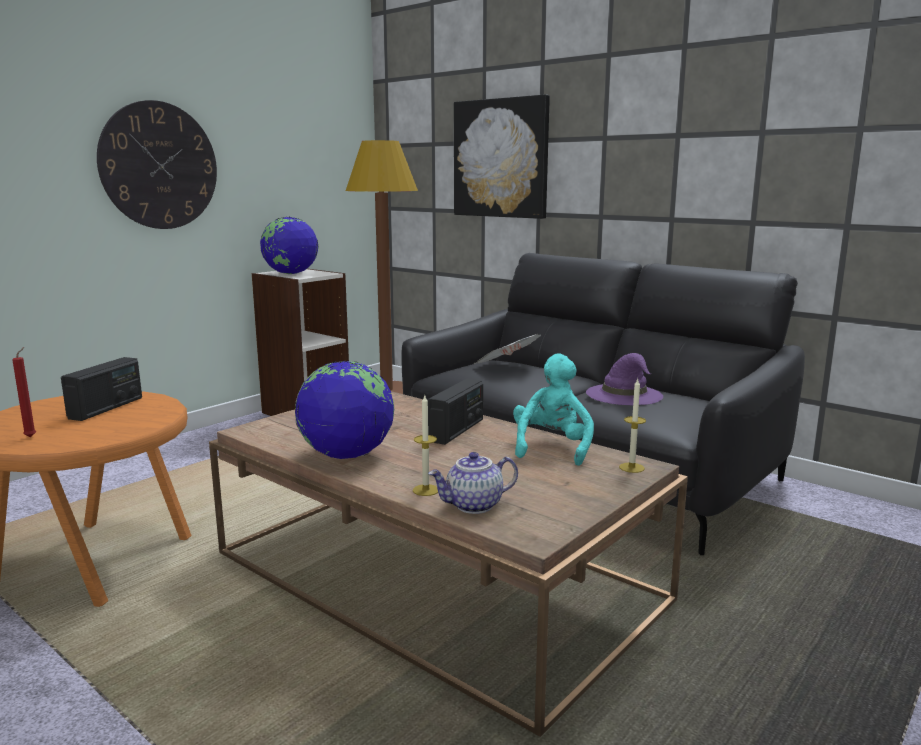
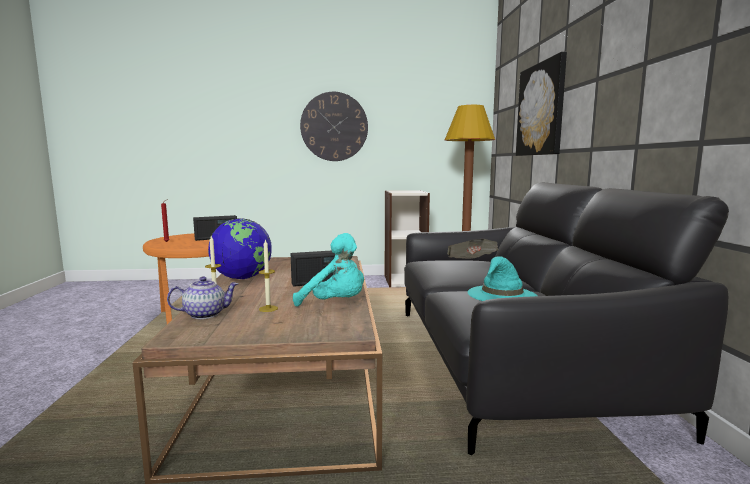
camera: 45 degrees right, 5 degrees down
(290, 274) = (399, 191): globe -> none
(474, 506) = (205, 314): teapot -> teapot turned 135 degrees clockwise
(552, 448) = (336, 304): turquoise plush toy -> turquoise plush toy turned 60 degrees clockwise
(625, 394) = (502, 295): purple hat -> turquoise hat
(631, 467) = (340, 329): candle -> candle (268, 308)

